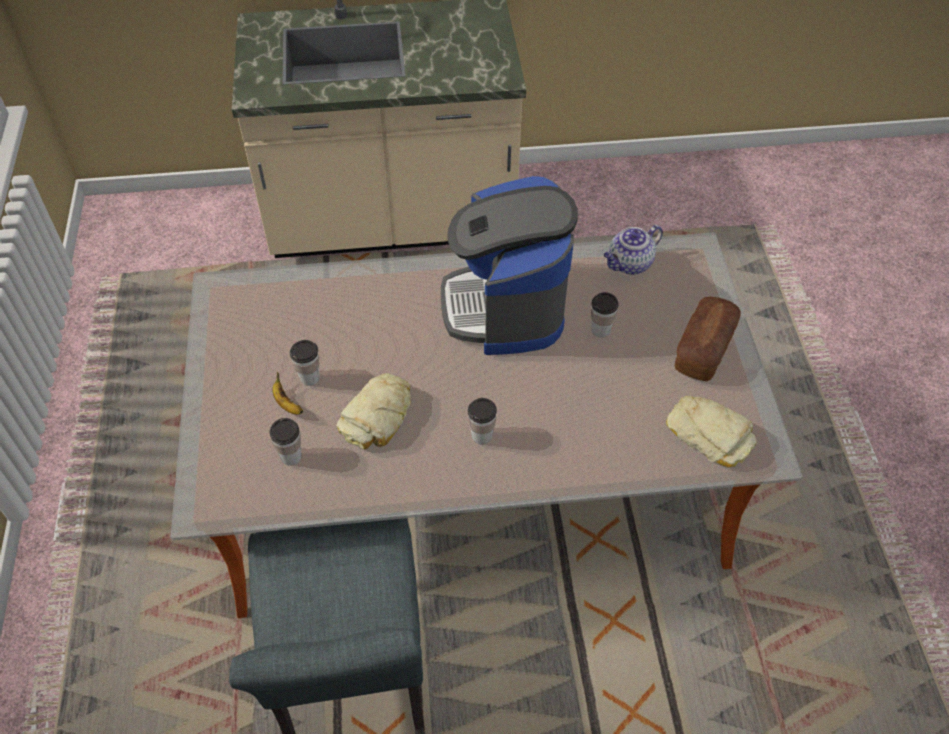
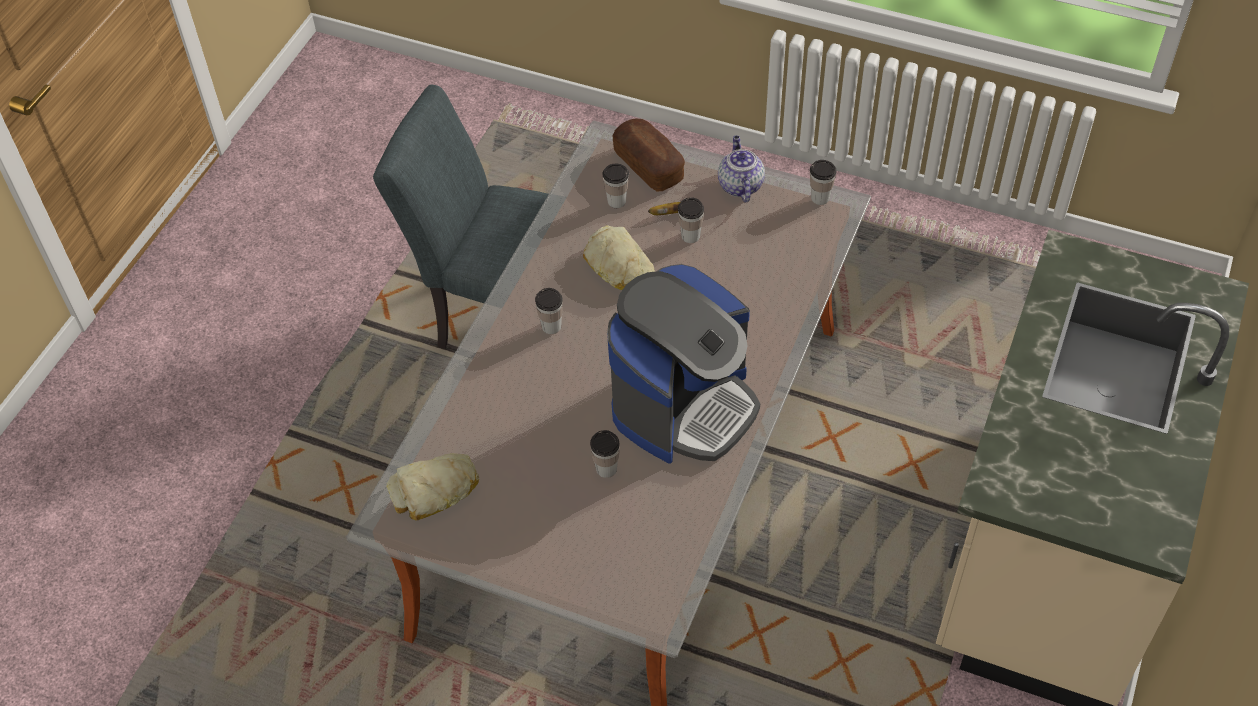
camera: 120 degrees right, 0 degrees up
(214, 303) = (820, 198): none -> cup
(505, 307) = (684, 405): coffee machine -> coffee machine turned 105 degrees clockwise
(629, 264) = (676, 540): teapot -> teapot (739, 185)
(704, 349) = (527, 543): bread -> bread (648, 166)

